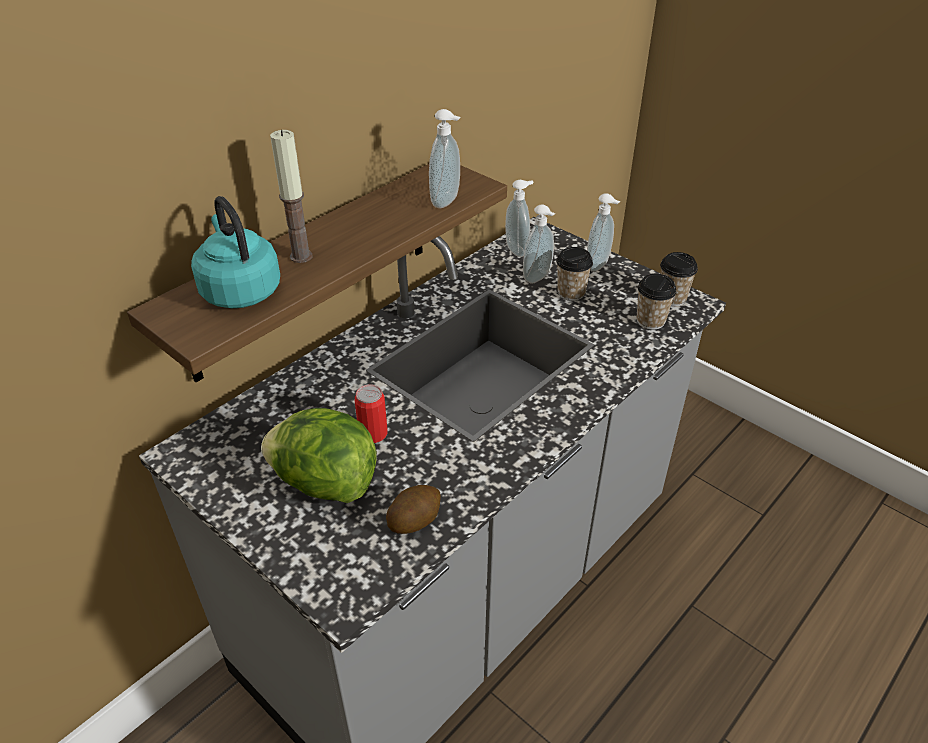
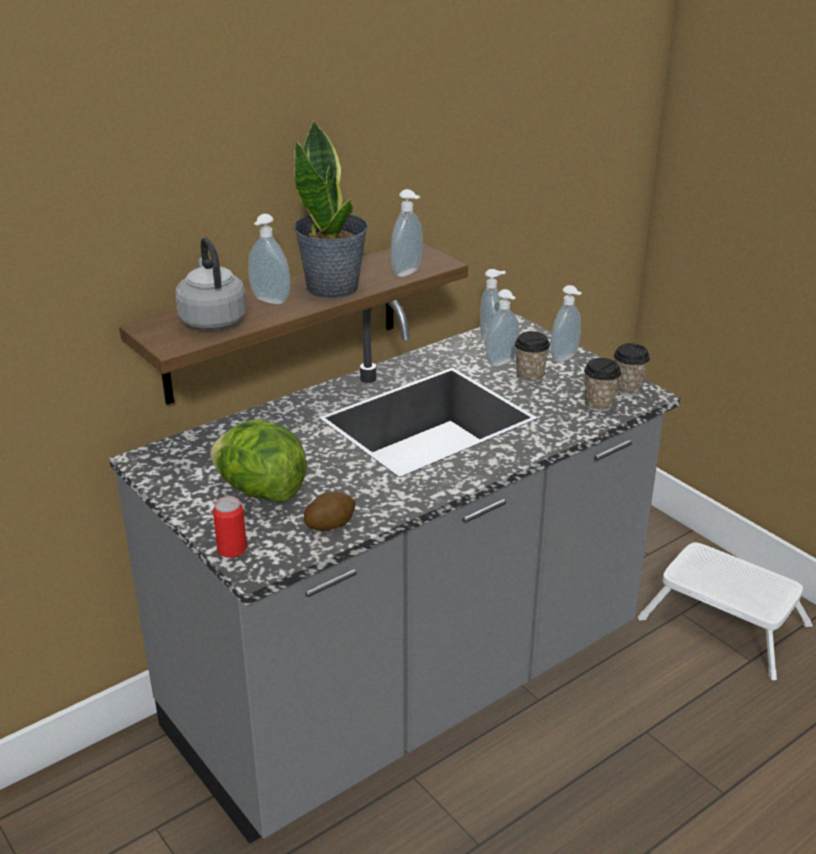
camera: 10 degrees right, 10 degrees down
(239, 290) = (212, 319): turquoise kettle -> grey kettle
(301, 256) = (269, 301): candle -> soap dispenser
(369, 229) = (333, 287): none -> potted plant
(373, 433) = (312, 462): can -> can (232, 549)
(730, 478) = (724, 622): none -> white step ladder

